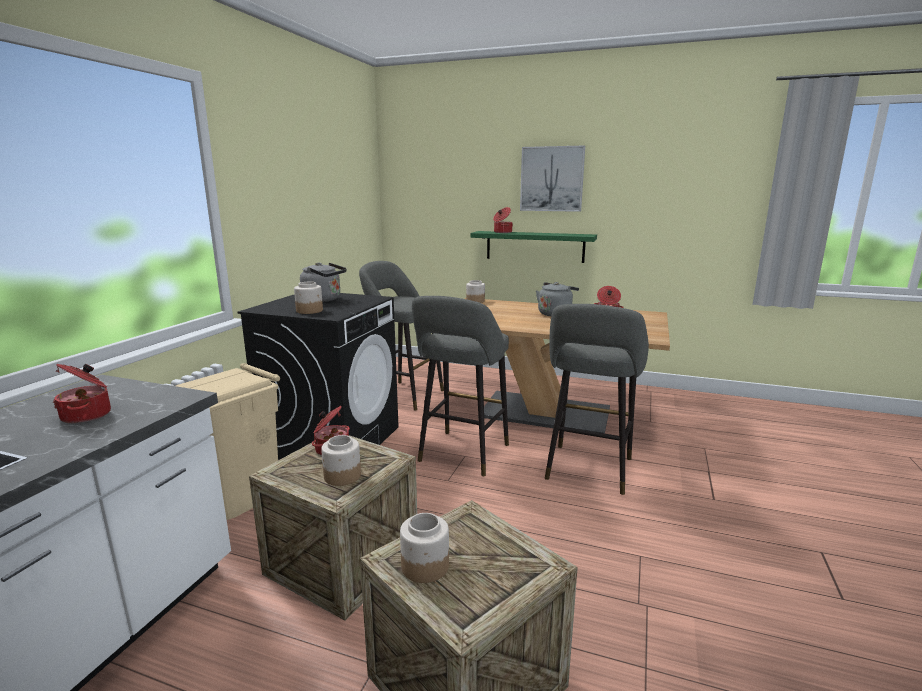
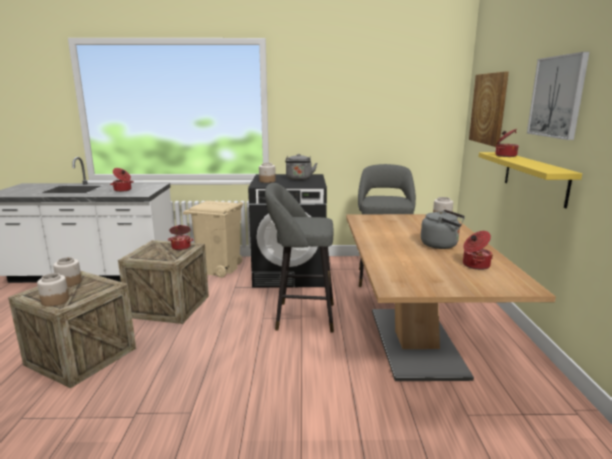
camera: 70 degrees right, 0 degrees up
(342, 476) = (152, 254): jar -> jar (55, 301)
(434, 191) = (489, 108): none -> picture
(534, 246) = (534, 177): green shelf -> yellow shelf
(588, 471) = (311, 376): grey stool -> none

